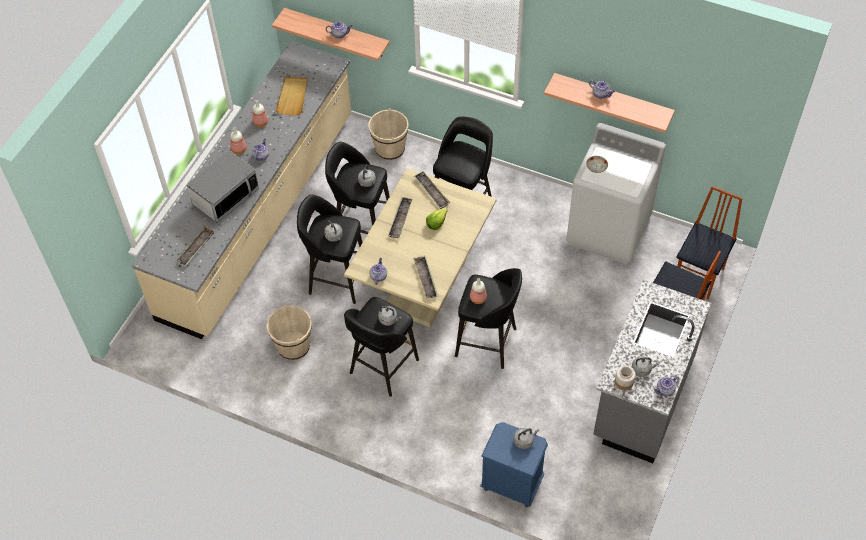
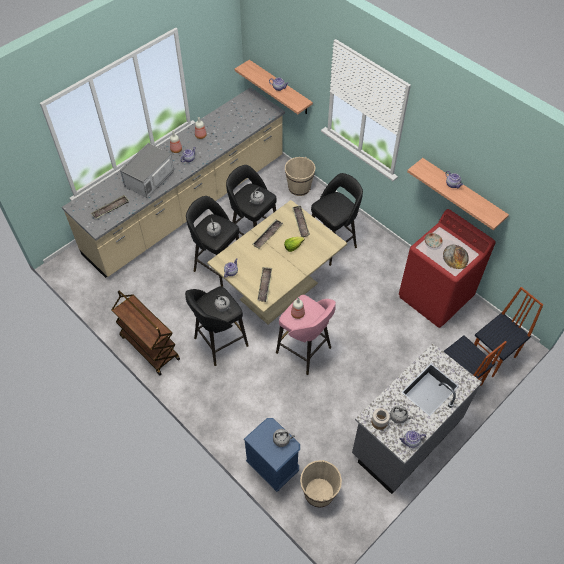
camera: 20 degrees right, 0 degrees up
(226, 197) = (150, 180): microwave -> microwave turned 150 degrees clockwise
(292, 97) = (232, 125): beige tray -> none
(293, 346) = (164, 305): beige bucket -> beige bucket (319, 493)
(300, 403) = (149, 347): none -> brown cart
(488, 343) = (305, 351): black stool -> pink stool
(609, 230) = (435, 297): white washing machine -> red washing machine
(628, 175) = (455, 257): none -> bread

